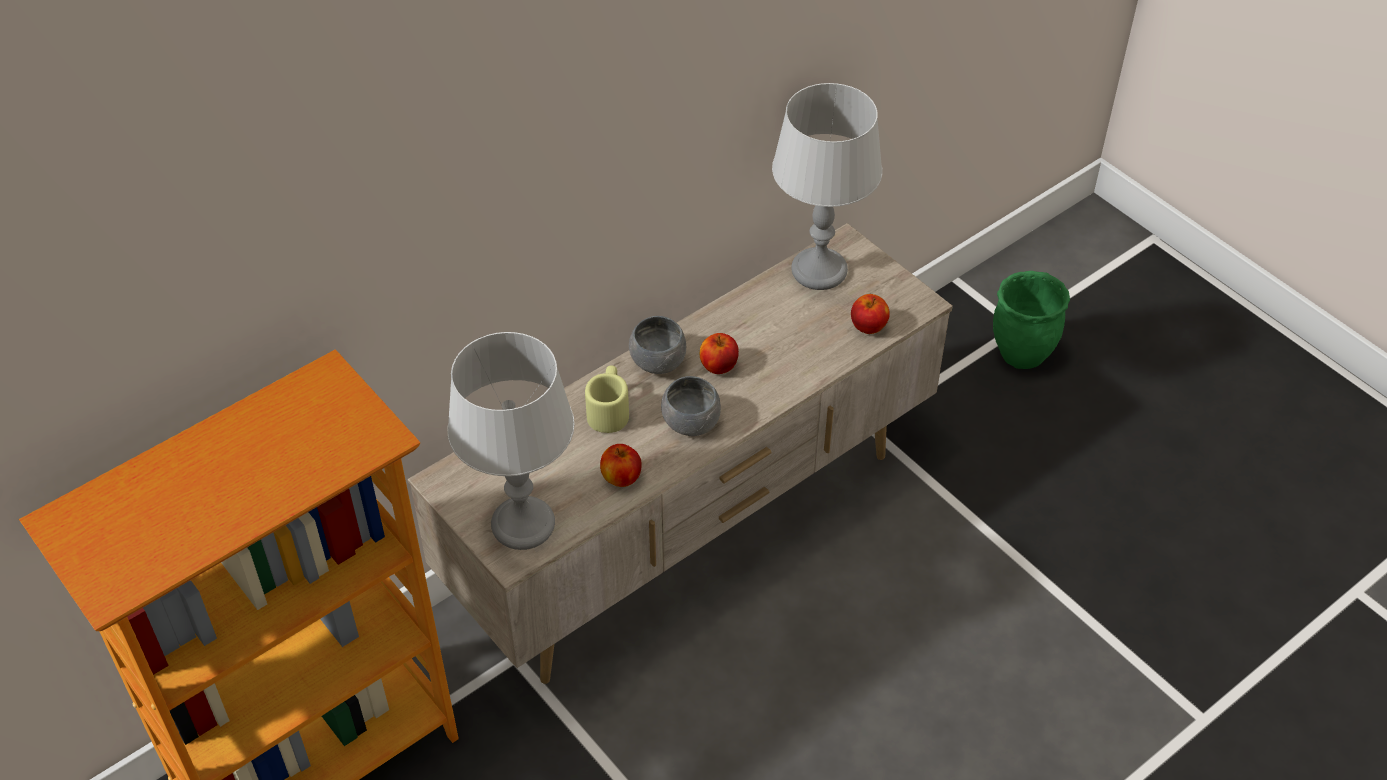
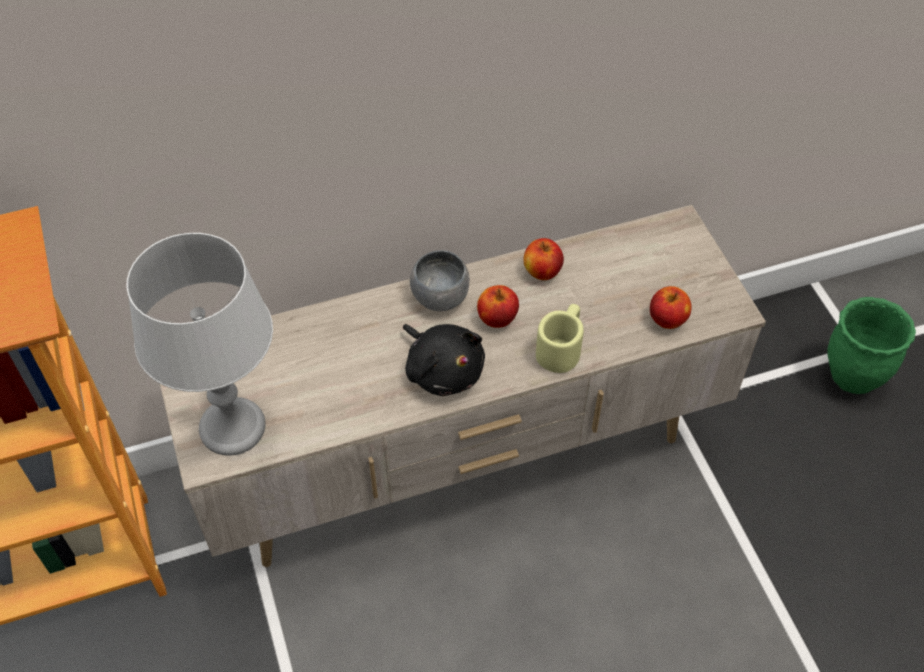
camera: 20 degrees right, 5 degrees up
(609, 410) = (370, 333): beige mug -> beige mug (561, 348)
(621, 478) = (348, 408): apple -> apple (542, 272)
(690, 423) = (443, 370): grey bowl -> black plush toy
(820, 270) = (642, 247): grey table lamp -> none

